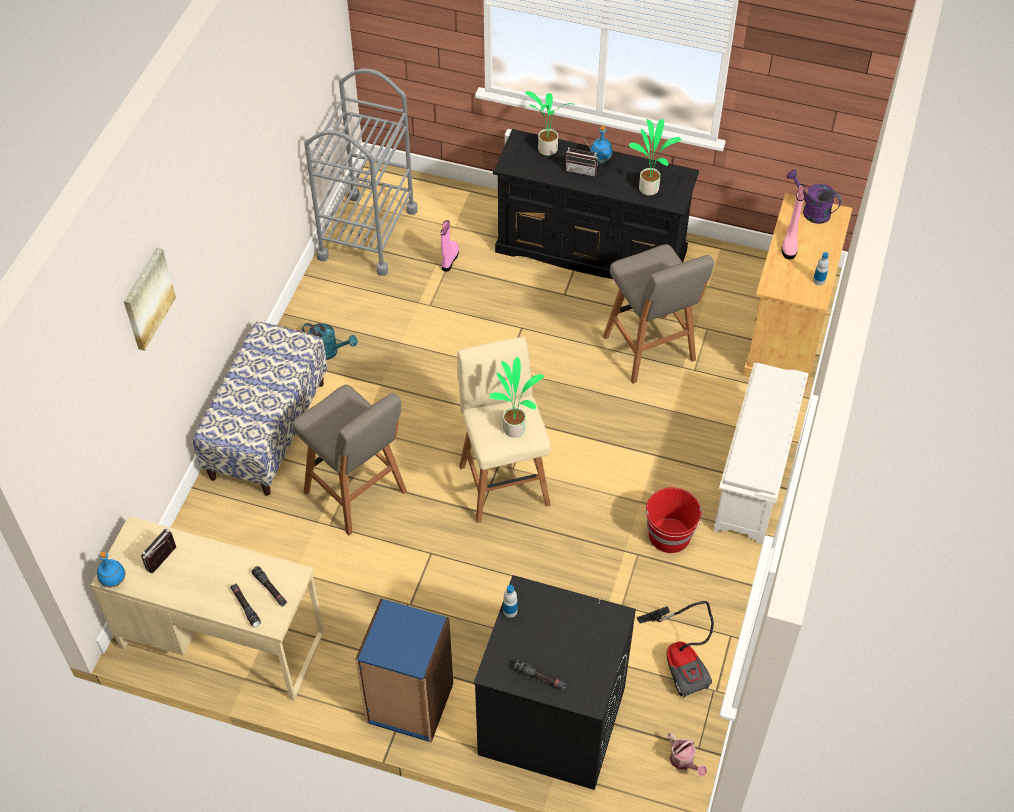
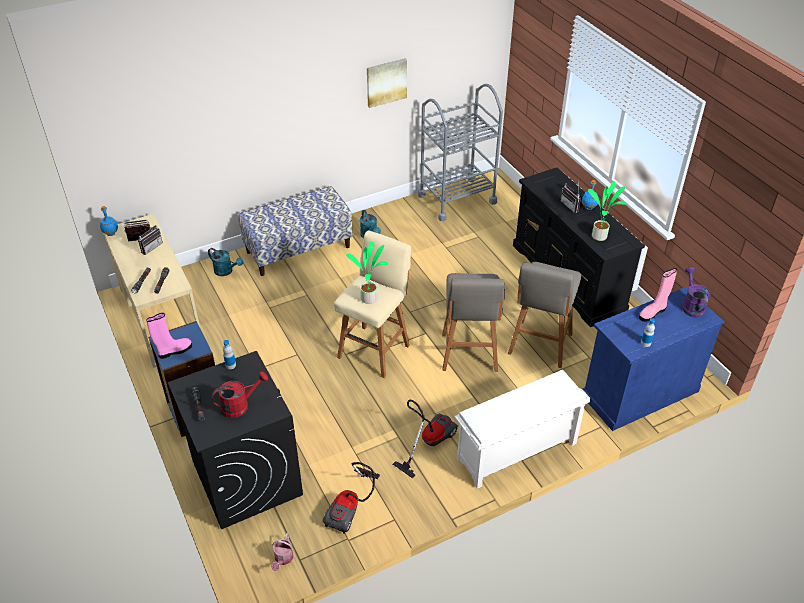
camera: 45 degrees right, 10 degrees down
(147, 298) = (220, 93): picture -> picture (386, 82)
(190, 559) = (150, 247): none -> radio
(218, 522) = (226, 271): none -> turquoise watering can
(357, 494) = (299, 304): grey stool -> grey stool (469, 354)
(449, 259) = (484, 234): pink boot -> pink boot (174, 351)
(546, 149) = (563, 186): potted plant -> none
(577, 642) = (240, 405): none -> red watering can
(670, 536) = (428, 442): red bucket -> vacuum cleaner
(786, 332) = (639, 393): beige cabinet -> blue cabinet

